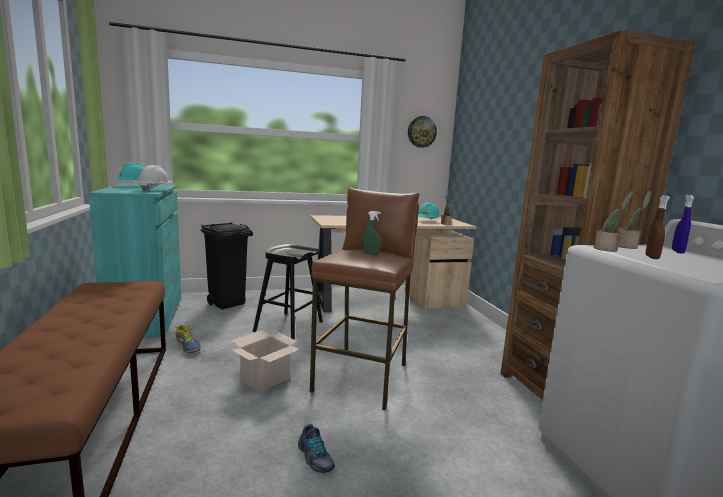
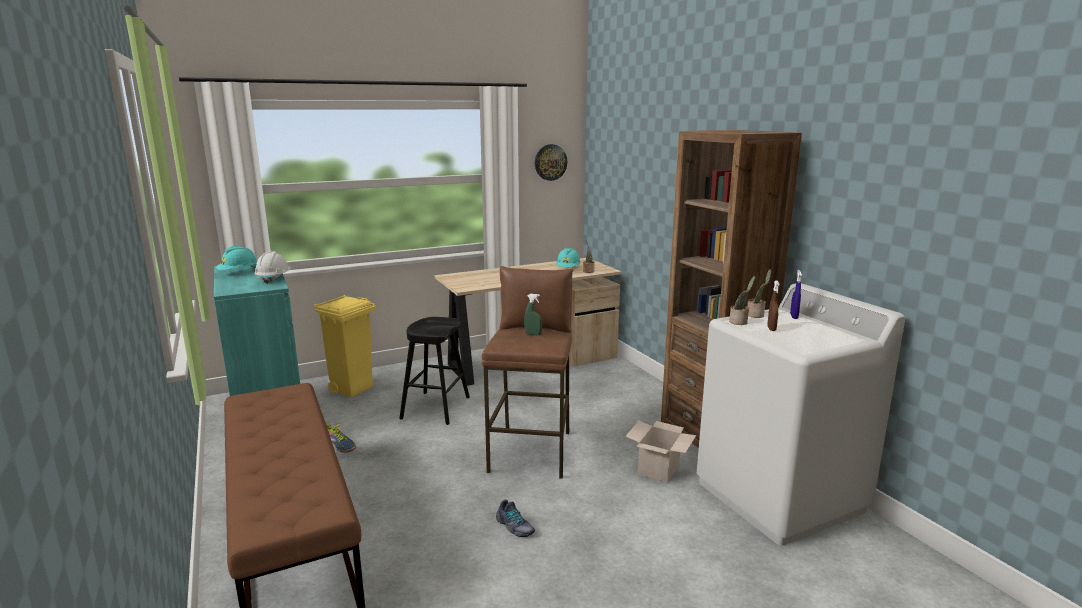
camera: 10 degrees left, 5 degrees up
(227, 303) = (352, 389): black trash can -> yellow trash can
(264, 380) = (438, 468): cardboard box -> cardboard box (659, 470)

